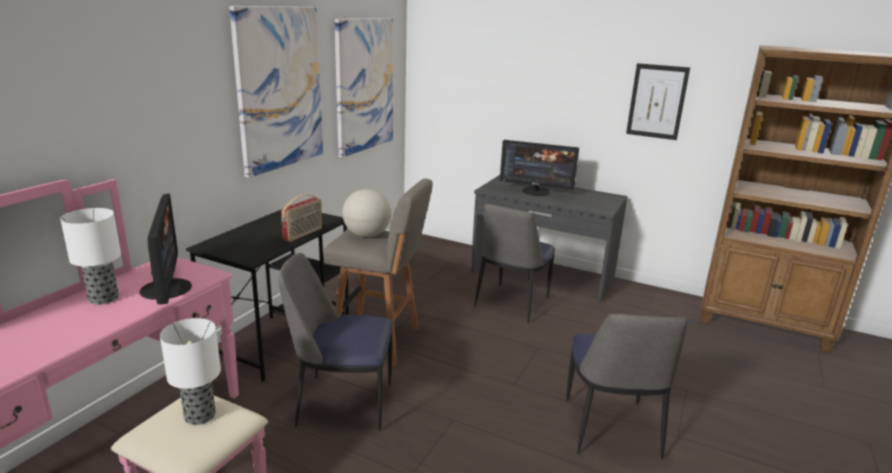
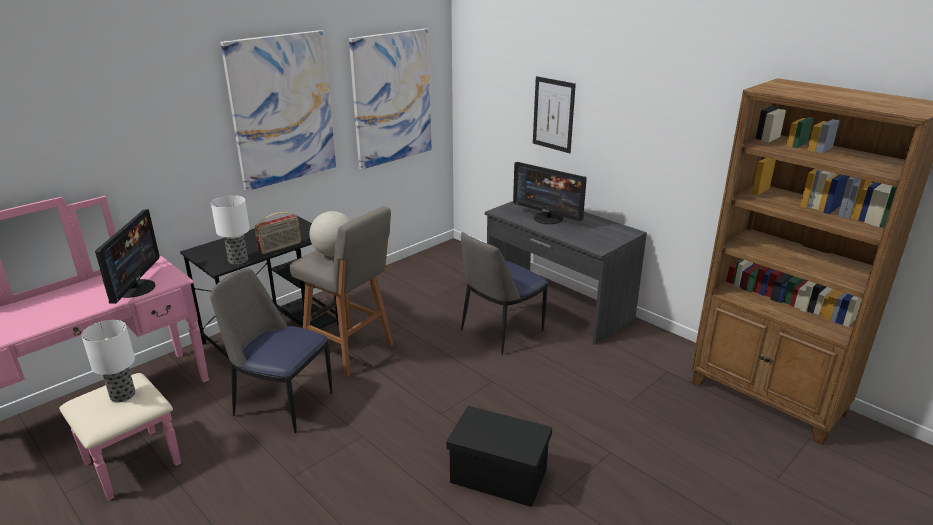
camera: 20 degrees right, 5 degrees up
(104, 298) = (88, 291): table lamp -> table lamp (238, 260)
(610, 430) = (497, 476): chair -> black storage box
(657, 101) = (675, 132): picture -> picture (553, 114)

